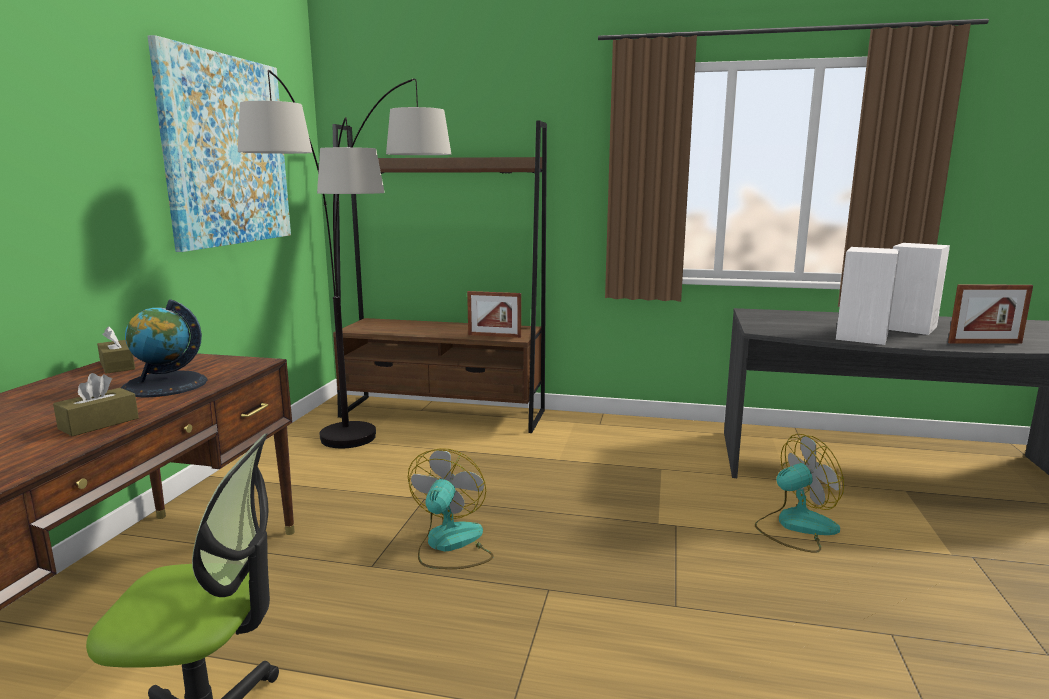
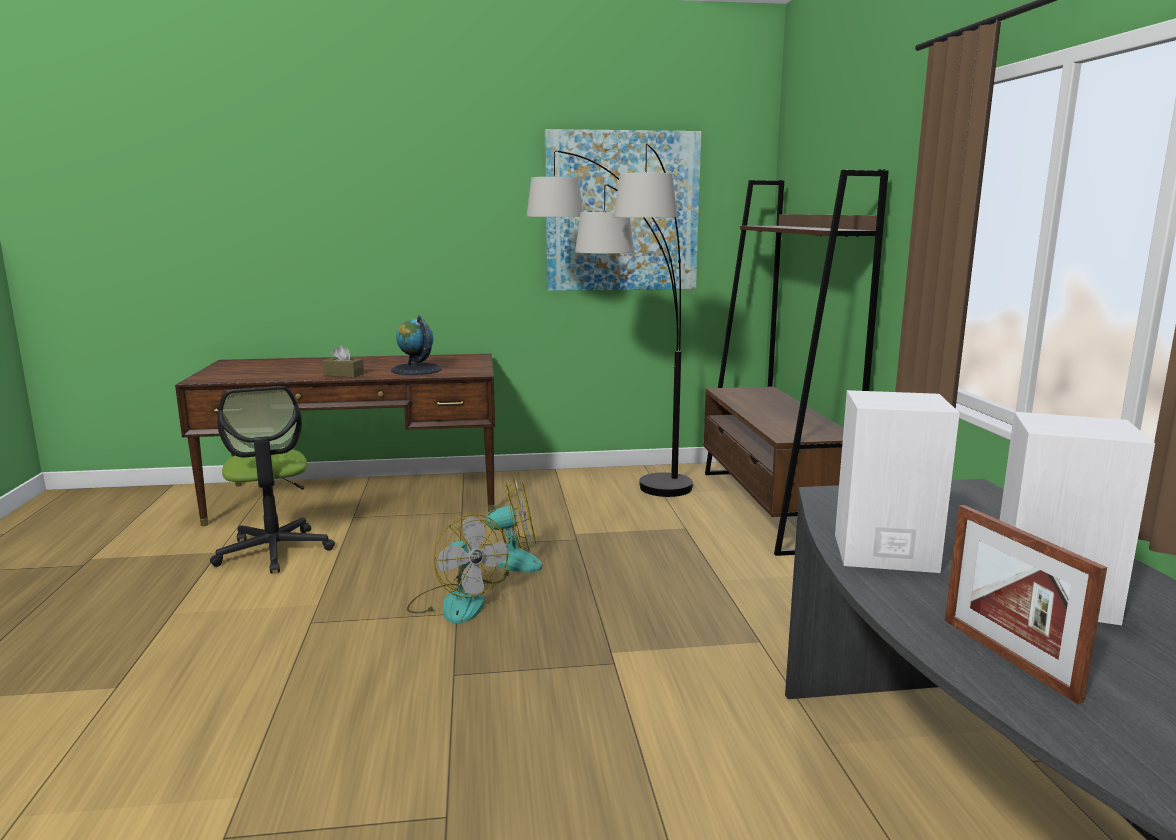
camera: 70 degrees right, 0 degrees up
(117, 366) = (450, 358): brown tissue box -> none
(494, 336) = (781, 429): picture frame -> none
(795, 527) = (672, 750): fan -> fan (456, 602)

